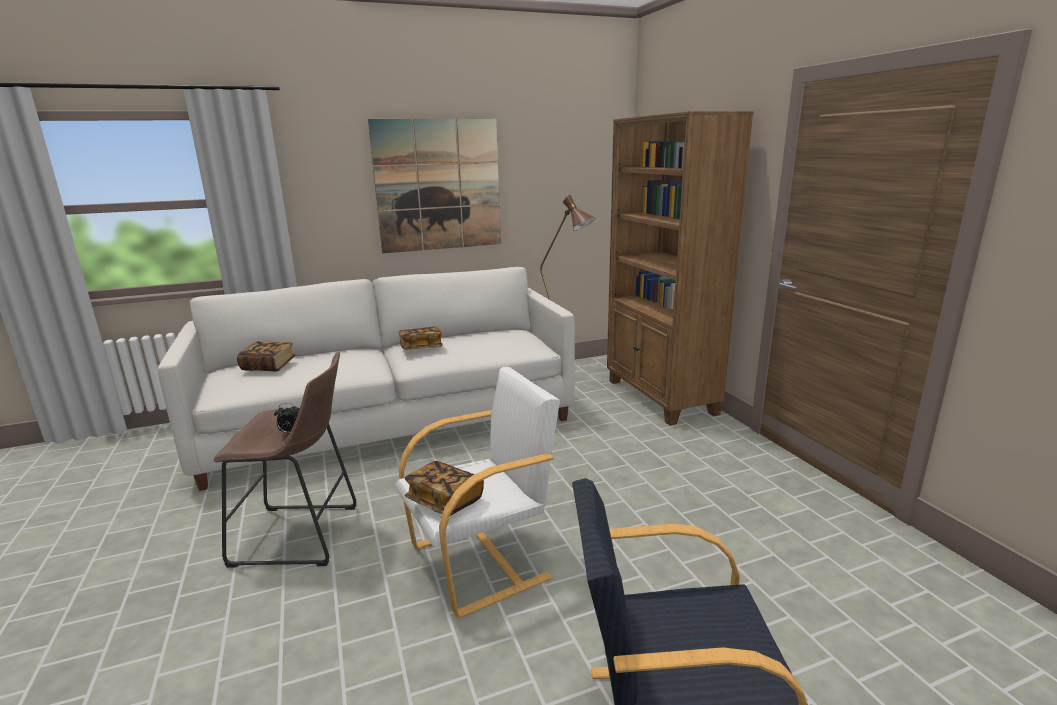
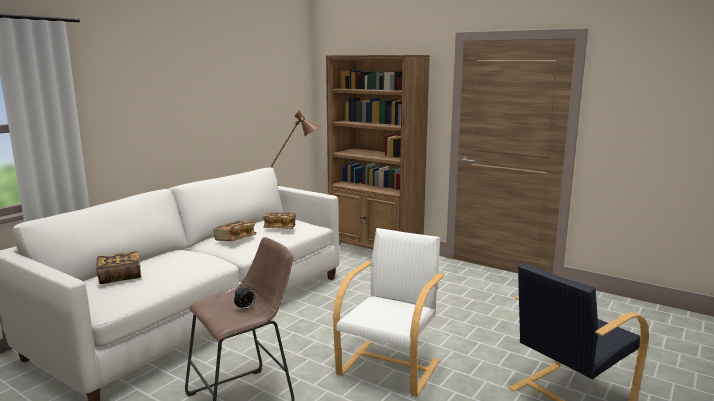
camera: 35 degrees left, 5 degrees down
(438, 185) = (194, 105): picture -> none
(445, 501) = (390, 320): book -> book (280, 228)

